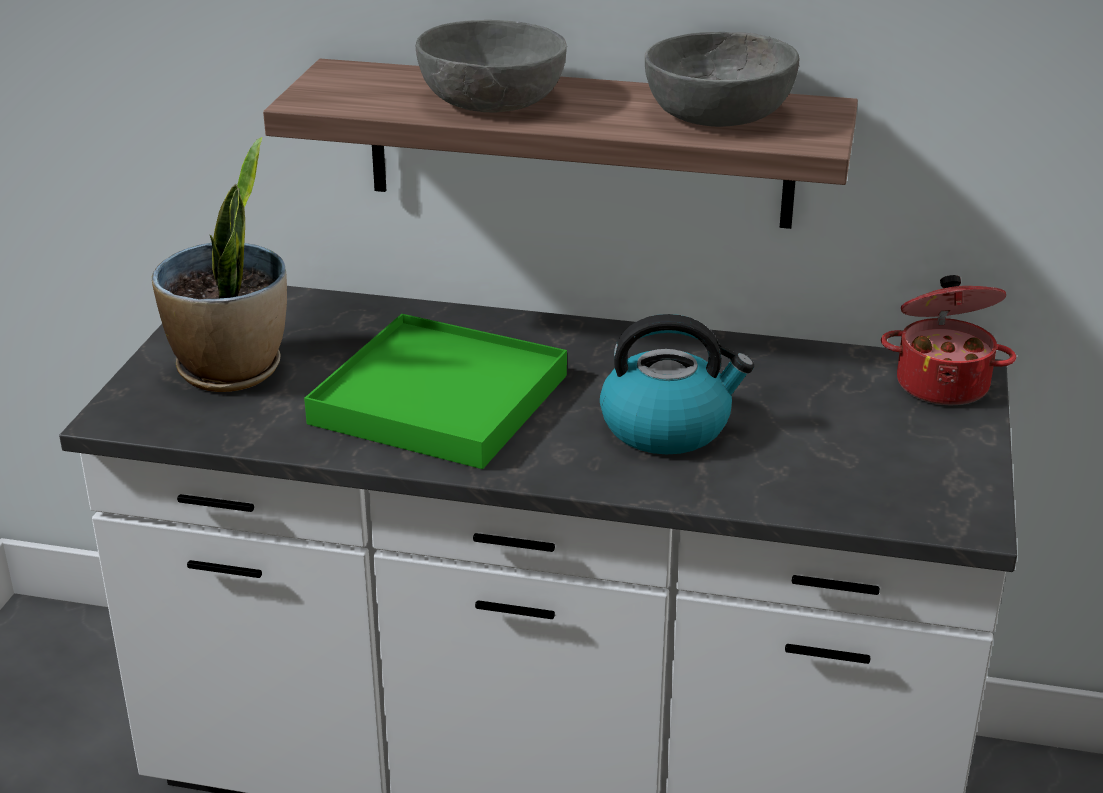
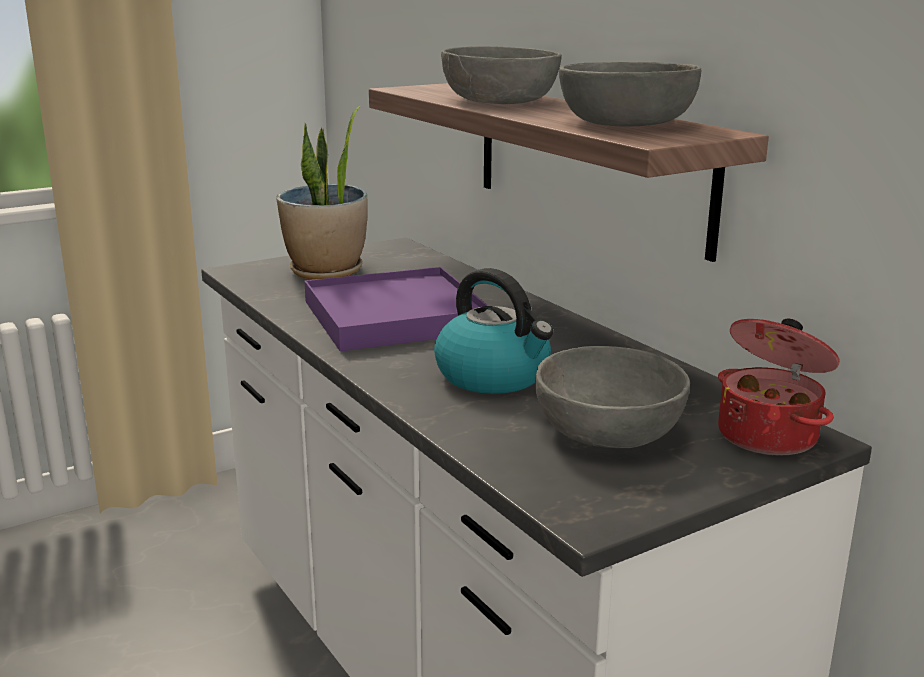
camera: 45 degrees right, 10 degrees down
(441, 399) = (395, 316): green tray -> purple tray
(845, 436) = (609, 430): none -> grey bowl

